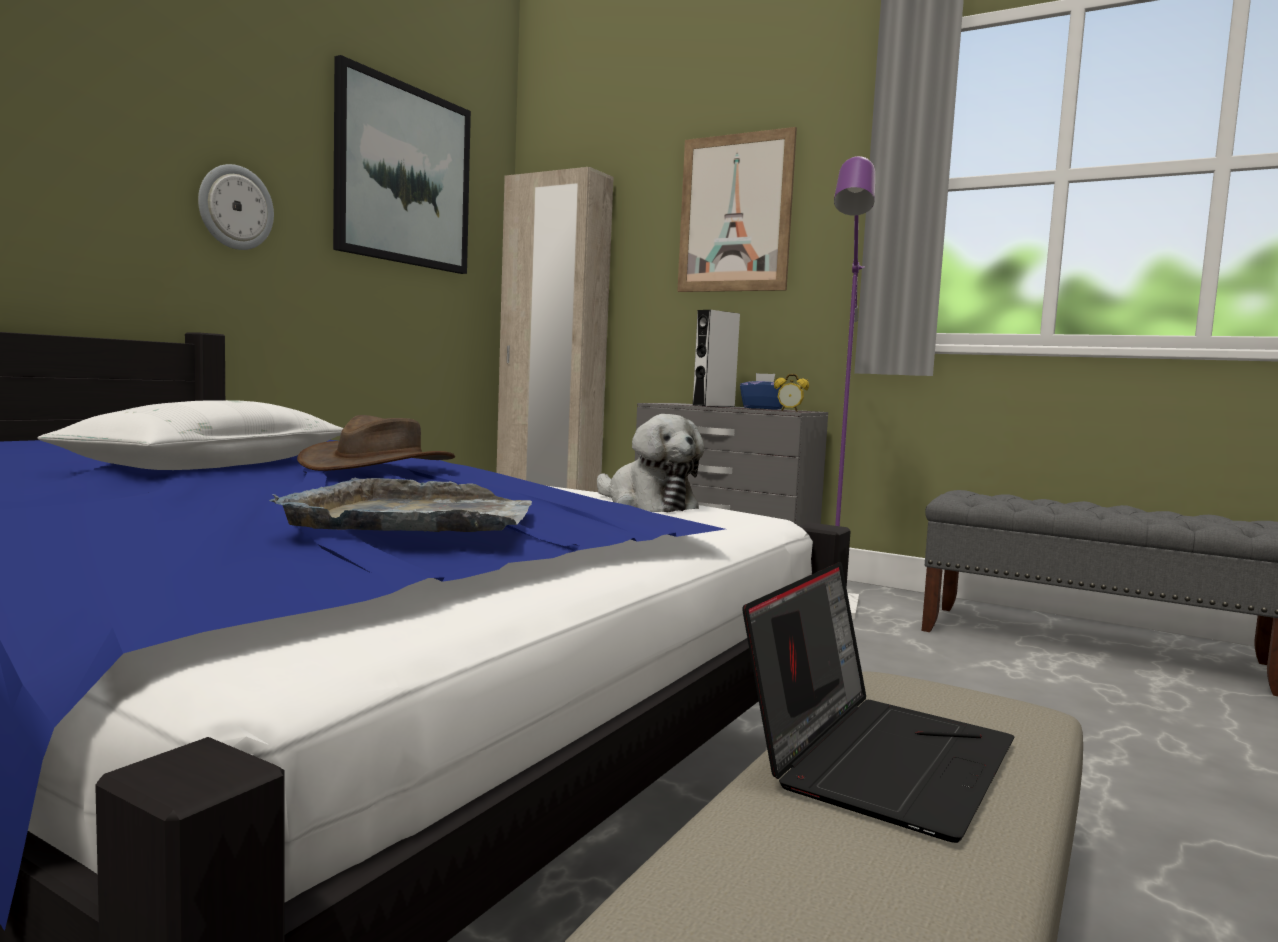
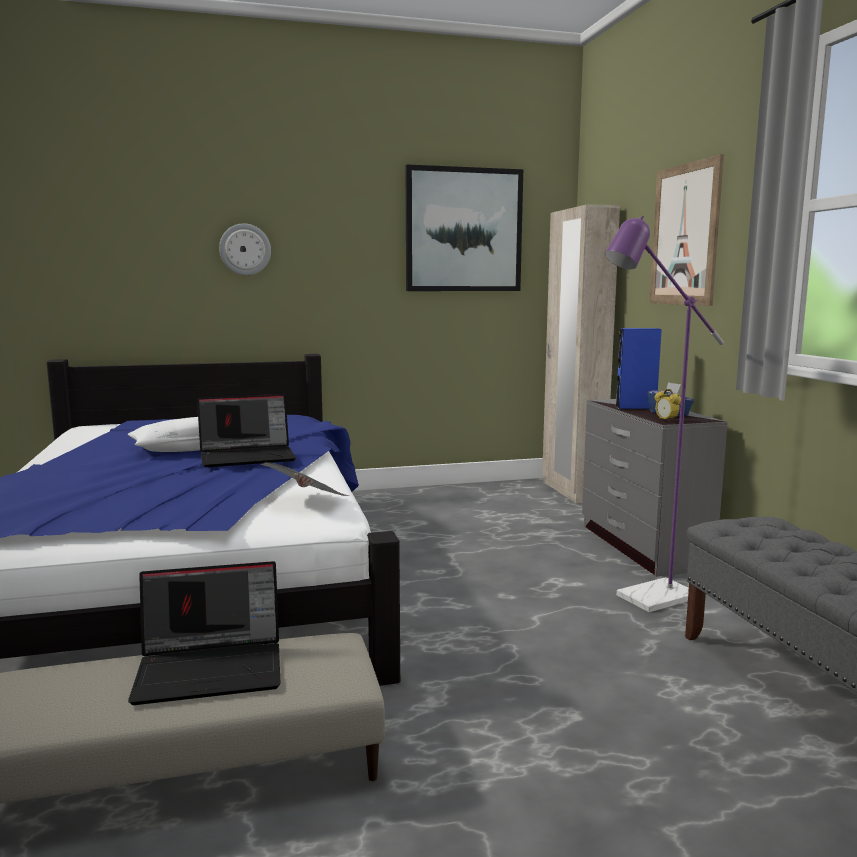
camera: 45 degrees right, 5 degrees up
(235, 207) = (337, 277): wall clock -> wall clock (245, 249)
(378, 464) = (248, 456): brown hat -> laptop
(419, 519) = (118, 502): grey tray -> none
(646, 504) = (307, 502): plush toy -> newspaper
(713, 406) = (636, 407): white speaker -> blue speaker

